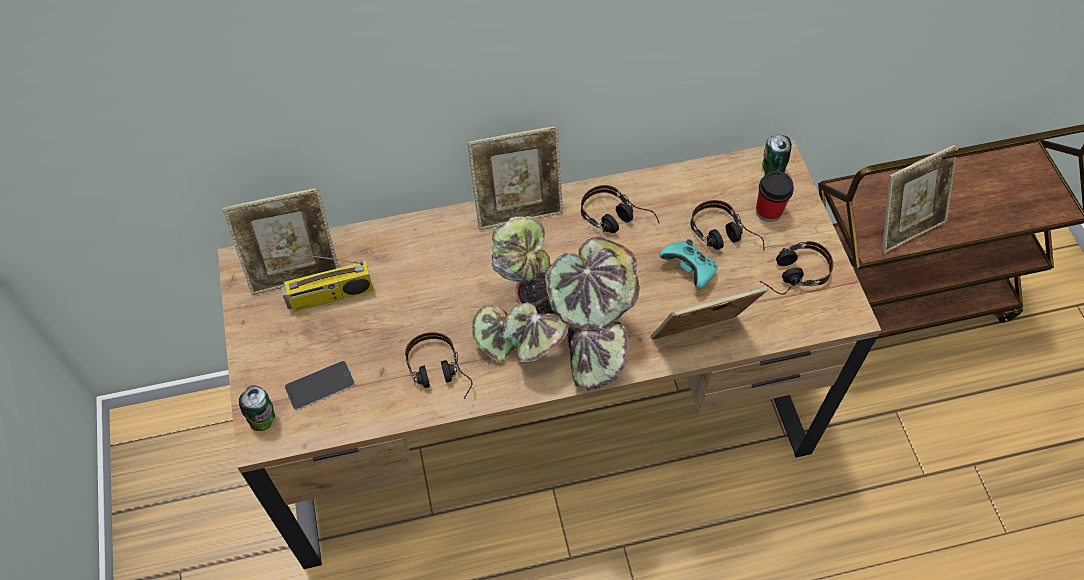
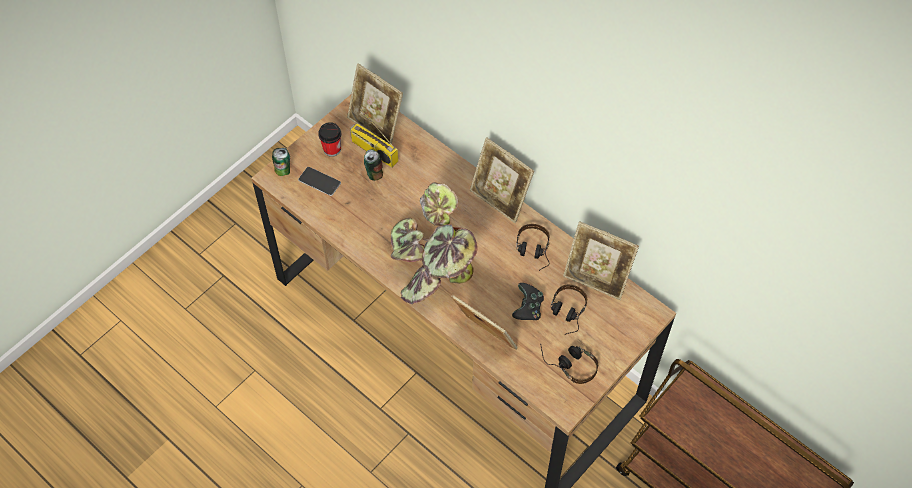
camera: 55 degrees right, 0 degrees up
(439, 376) = (364, 229): headphones -> none
(689, 270) = (528, 308): turquoise game controller -> black game controller
(768, 211) = (606, 327): cup -> cup (332, 149)
(771, 170) = (640, 313): can -> can (374, 174)
(905, 226) = (696, 428): picture frame -> picture frame (596, 279)

